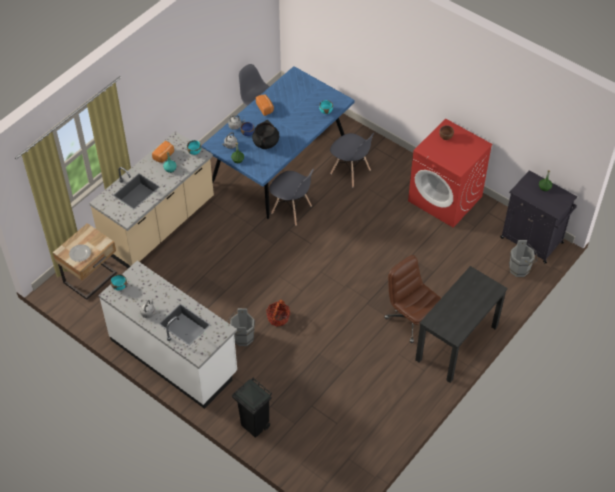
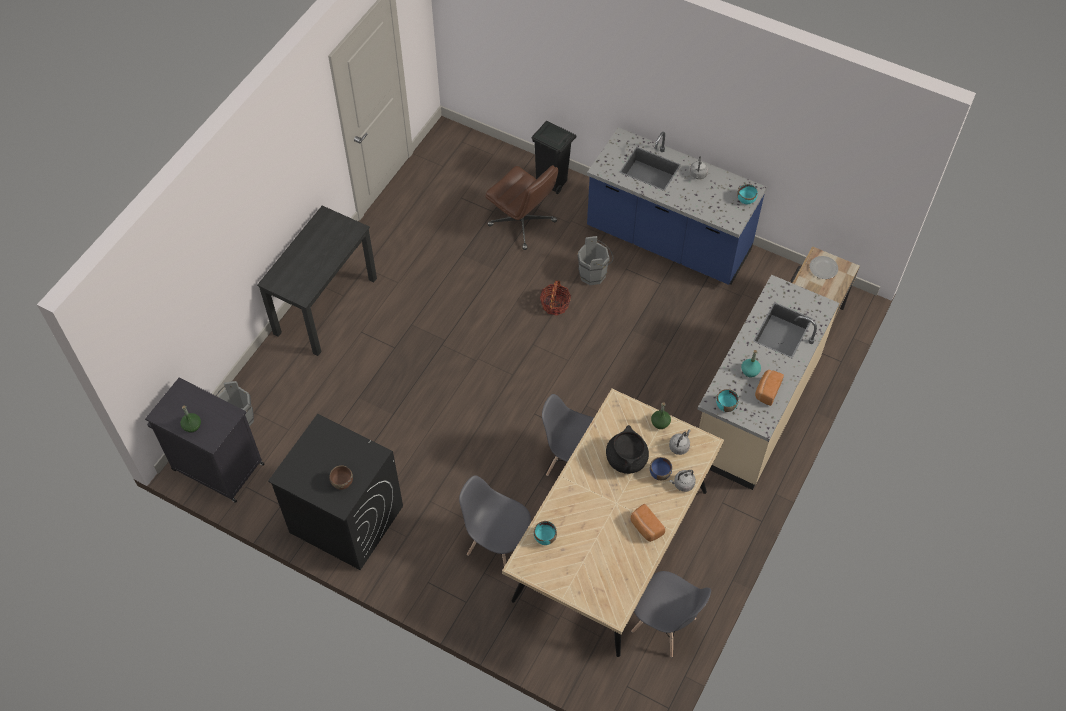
camera: 170 degrees right, 5 degrees up
(174, 356) = (668, 241): white counter -> blue counter
(280, 164) = (611, 544): blue dining table -> beige dining table
(411, 319) = (384, 327): brown office chair -> brown office chair (523, 223)
(445, 199) = (345, 519): red washing machine -> black washing machine

